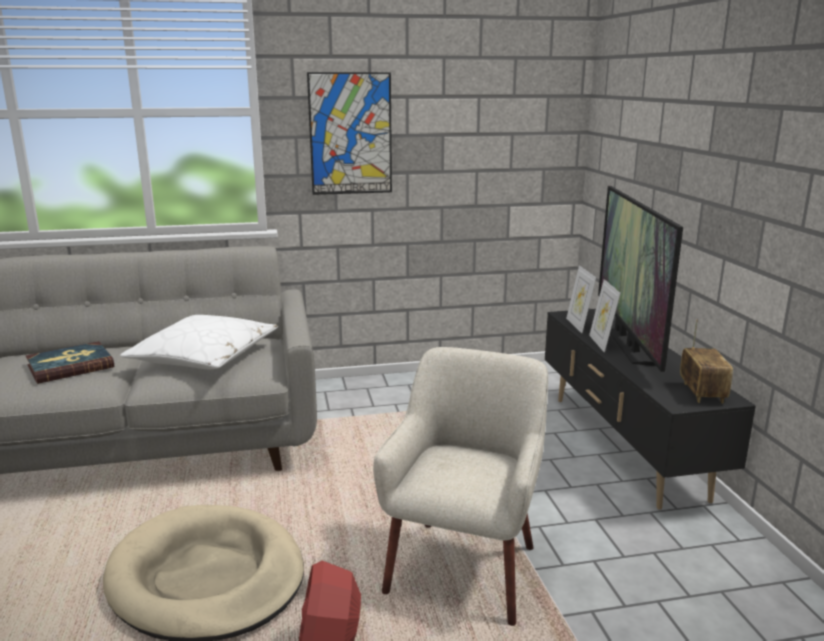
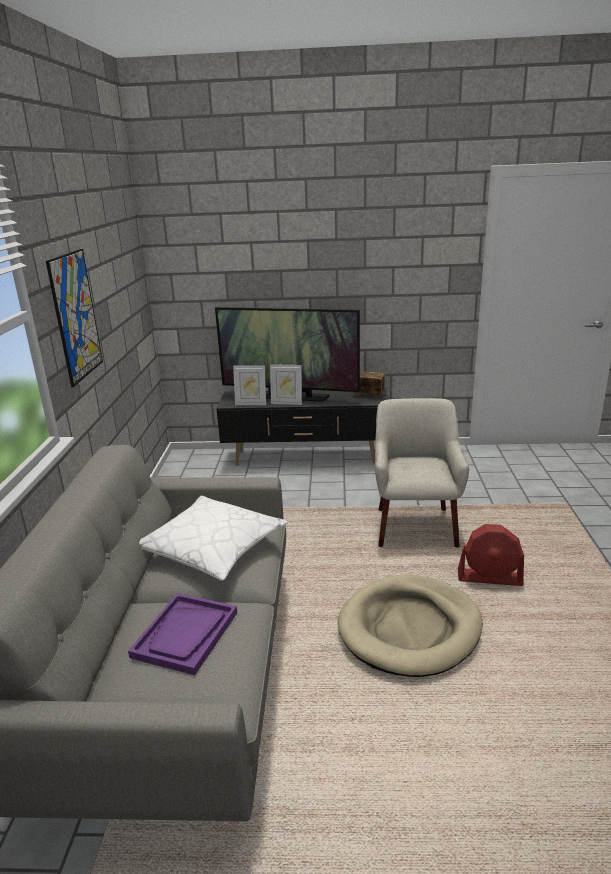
camera: 75 degrees left, 5 degrees up
(70, 366) = (185, 634): book -> purple tray
(464, 568) = (415, 526): beige armchair -> beige armchair turned 60 degrees clockwise

